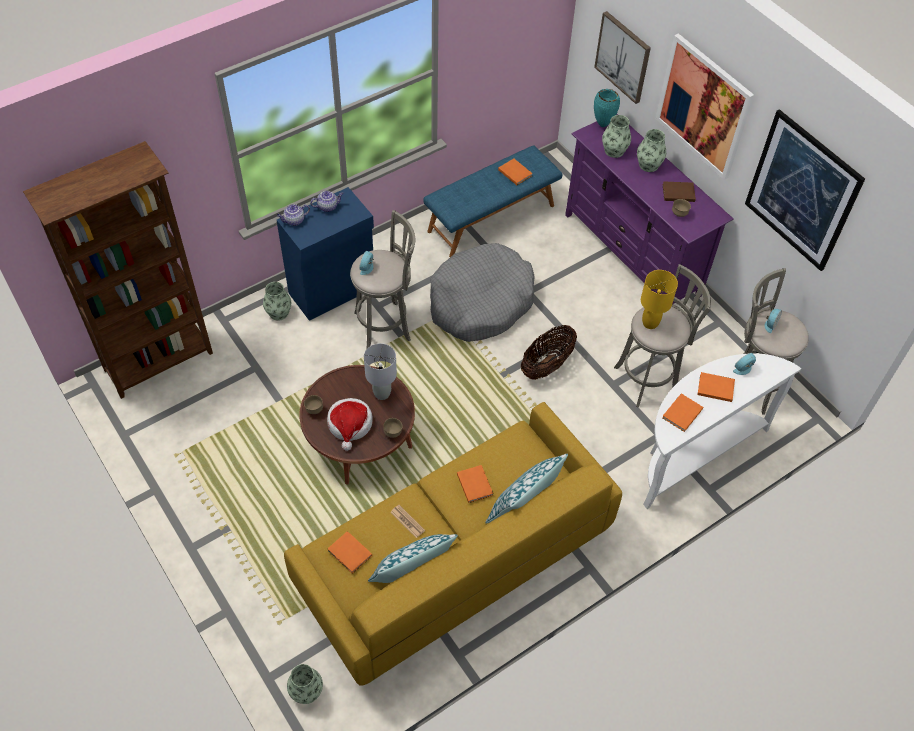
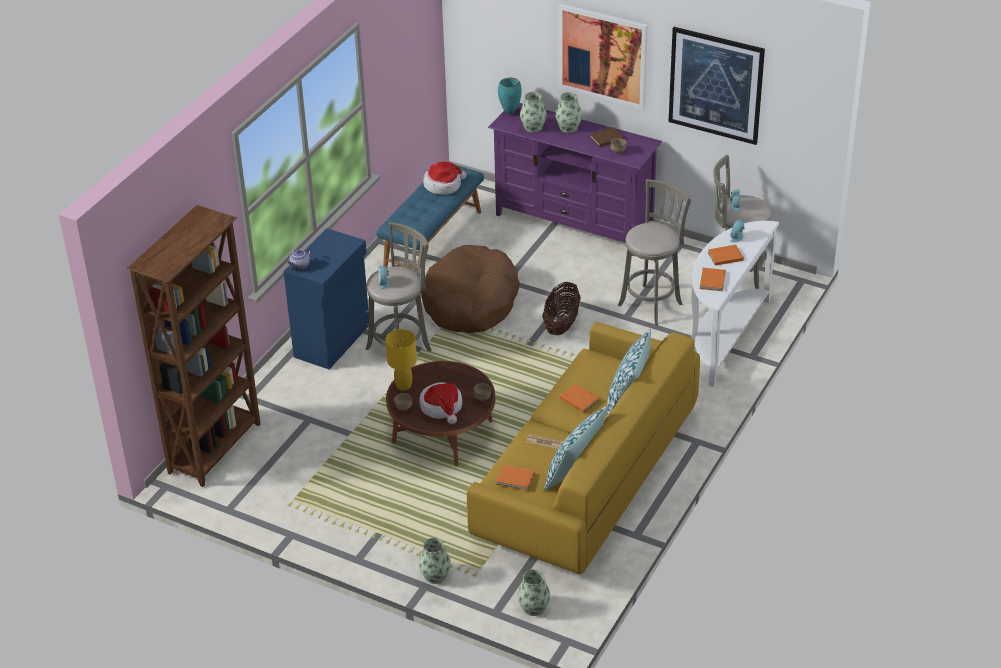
camera: 25 degrees left, 15 degrees down
(278, 313) = (296, 374): vase -> vase (435, 575)
(328, 206) = (321, 247): teapot -> none
(381, 394) = (451, 377): grey table lamp -> none
(480, 302) = (471, 302): grey dog bed -> brown dog bed
(515, 172) = (443, 185): orange book -> hat
(623, 57) = (508, 47): picture -> none
(650, 323) = (643, 238): yellow table lamp -> yellow table lamp (403, 386)

